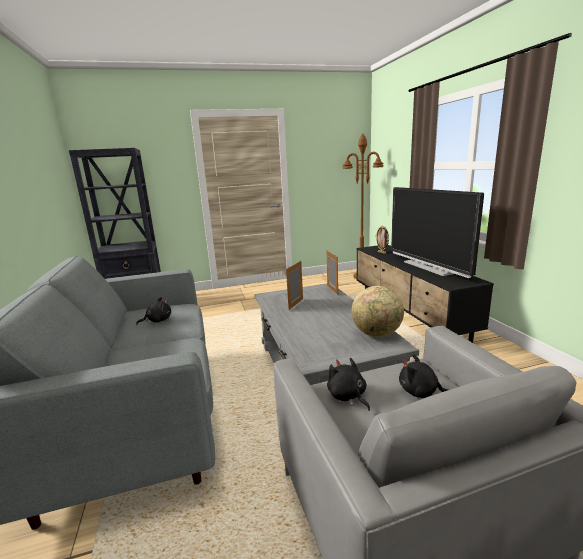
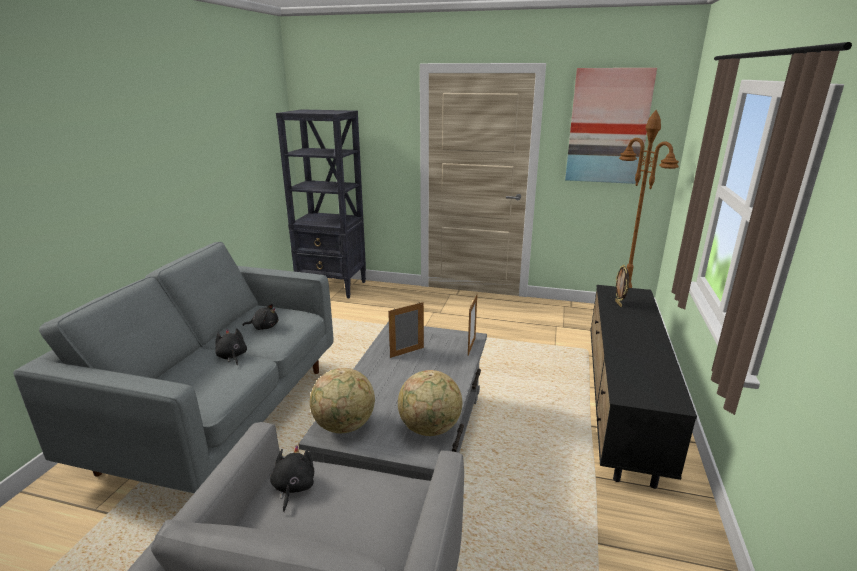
camera: 30 degrees right, 5 degrees up
(319, 353) = (344, 426): none -> globe
(327, 150) = (608, 126): none -> picture
(421, 392) = (356, 520): black plush toy -> black plush toy (232, 356)
(429, 267) = (645, 353): television -> none

